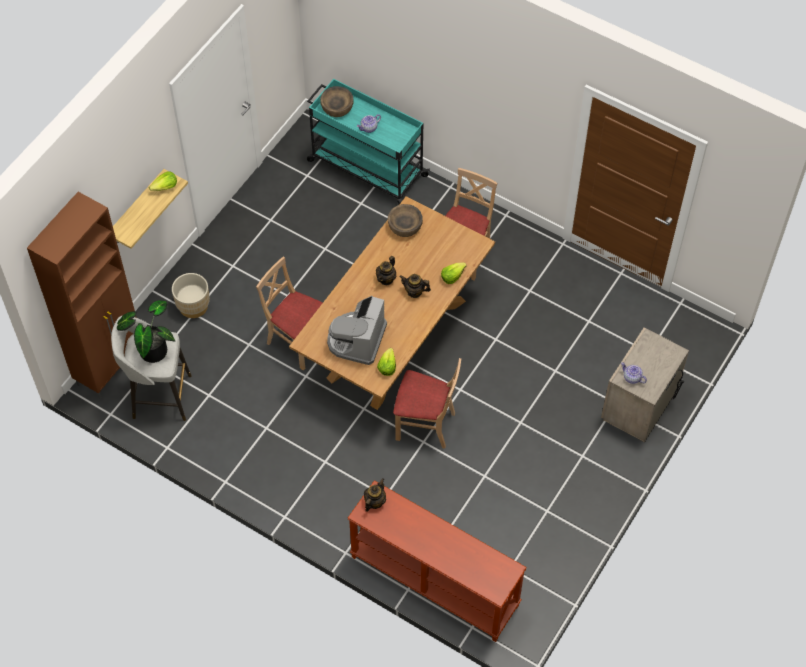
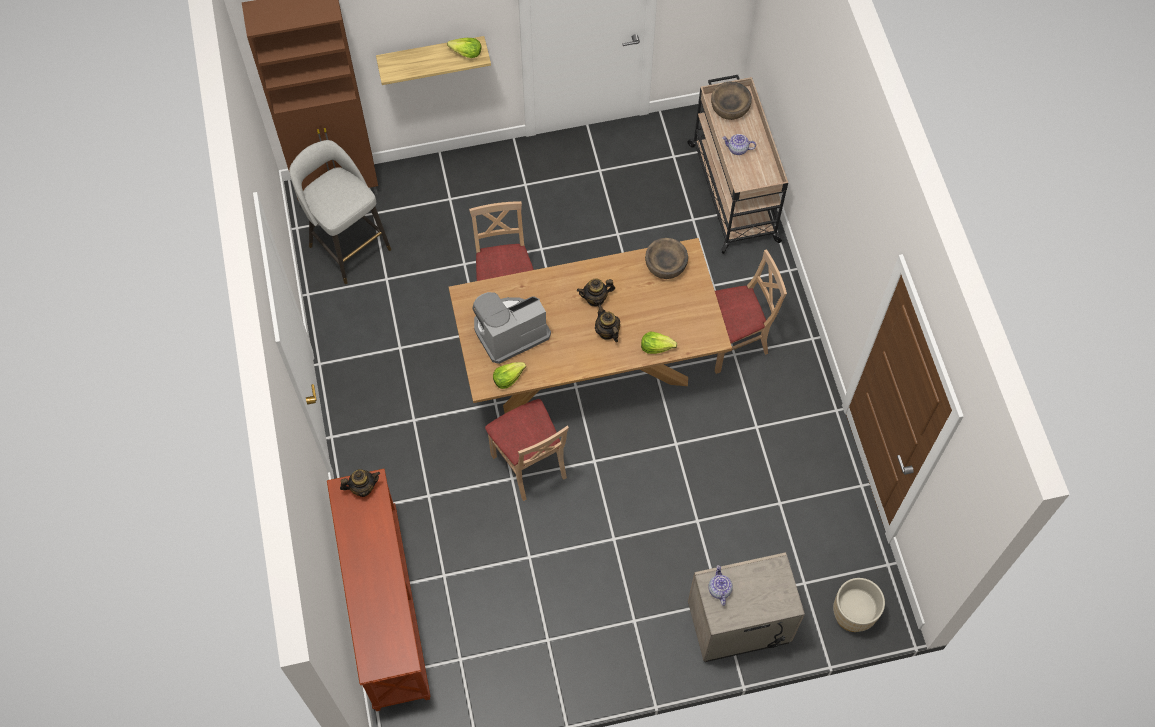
camera: 45 degrees right, 5 degrees up
(151, 349) = (338, 192): potted plant -> none
(193, 306) = (456, 192): beige planter -> beige planter (853, 614)
(366, 168) = (732, 191): turquoise cart -> beige cart

